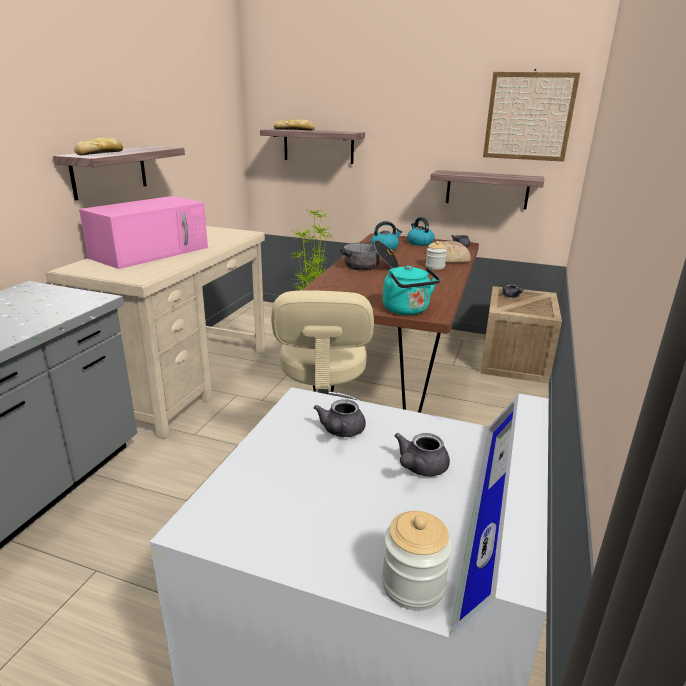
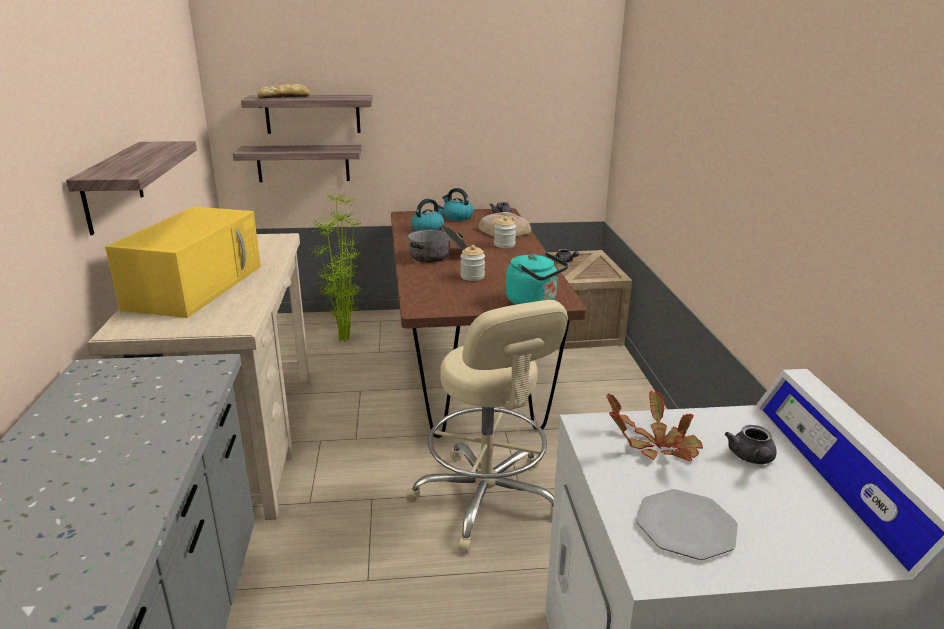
camera: 25 degrees left, 0 degrees up
(101, 153) = (119, 166): bread -> none
(151, 252) = (196, 286): pink microwave -> yellow microwave
(276, 501) = (686, 526): none -> plate
(341, 432) = (656, 446): grey teapot -> potted plant
(413, 584) = (853, 552): jar -> jar (472, 276)
(487, 189) = (519, 150): shelf -> shelf (303, 163)
(529, 115) = (555, 69): picture -> none

